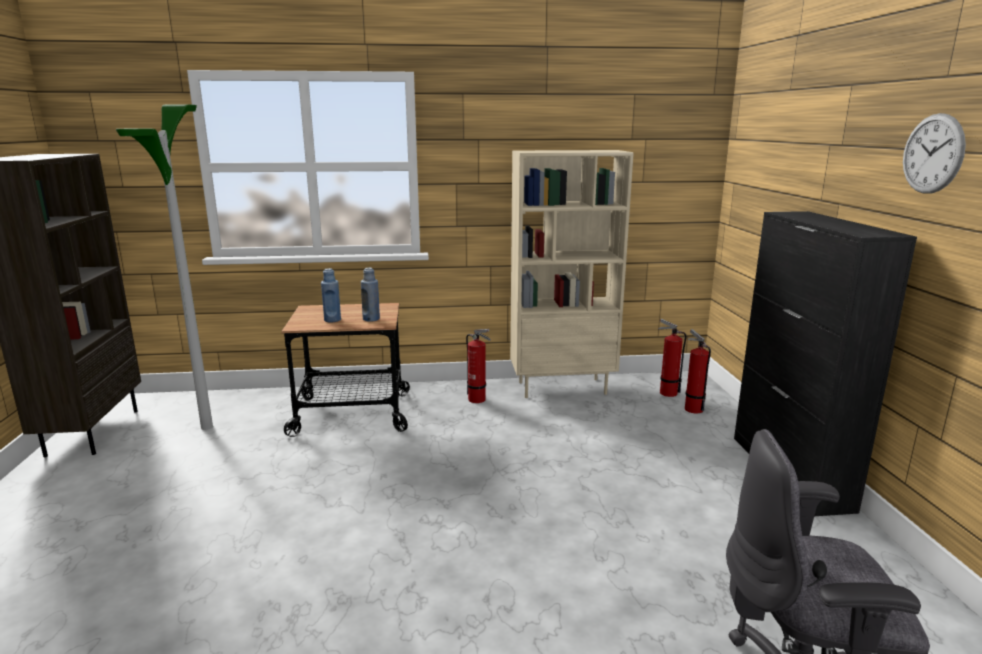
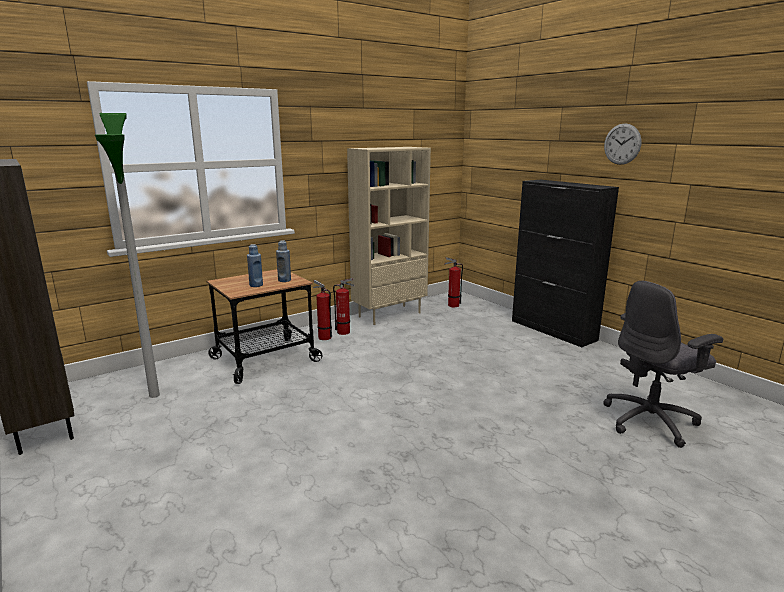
camera: 30 degrees left, 0 degrees up
(692, 408) = (475, 310): fire extinguisher -> fire extinguisher (323, 337)

